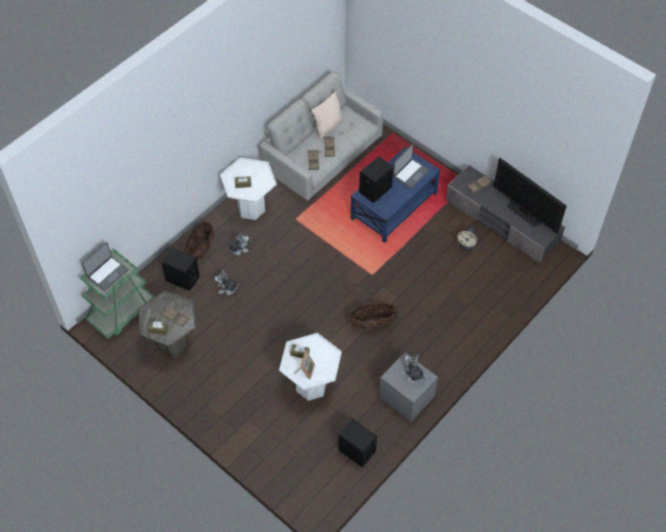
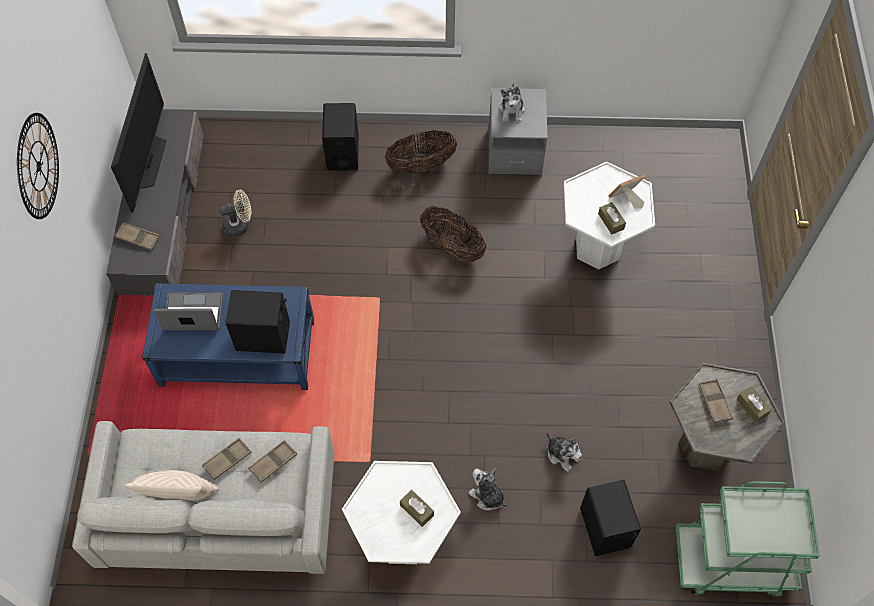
camera: 130 degrees left, 5 degrees up
(107, 273) = (769, 527): laptop -> none
(200, 250) = (538, 547): basket -> basket (421, 165)
(357, 451) = (624, 152): black speaker -> black speaker (342, 152)
(479, 88) = (38, 166): none -> wall clock

